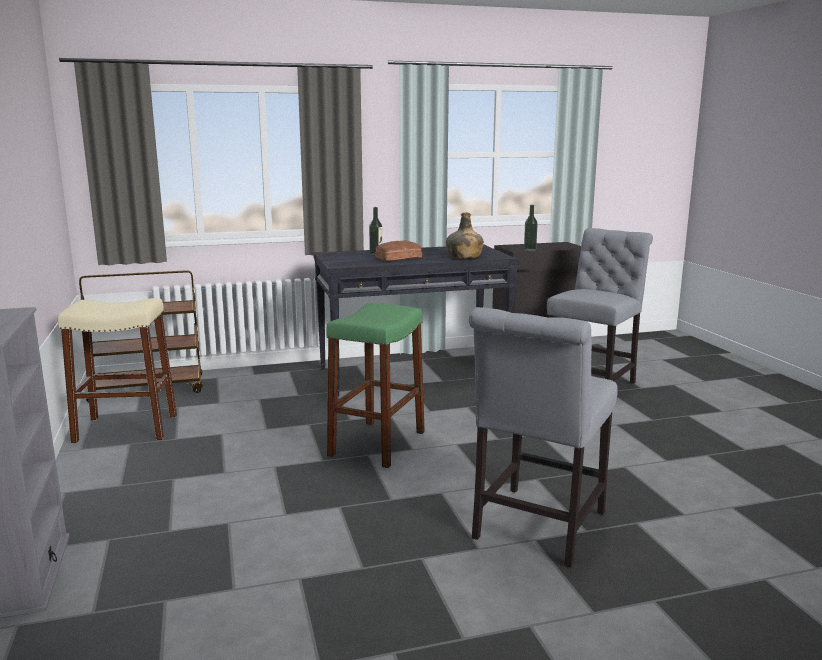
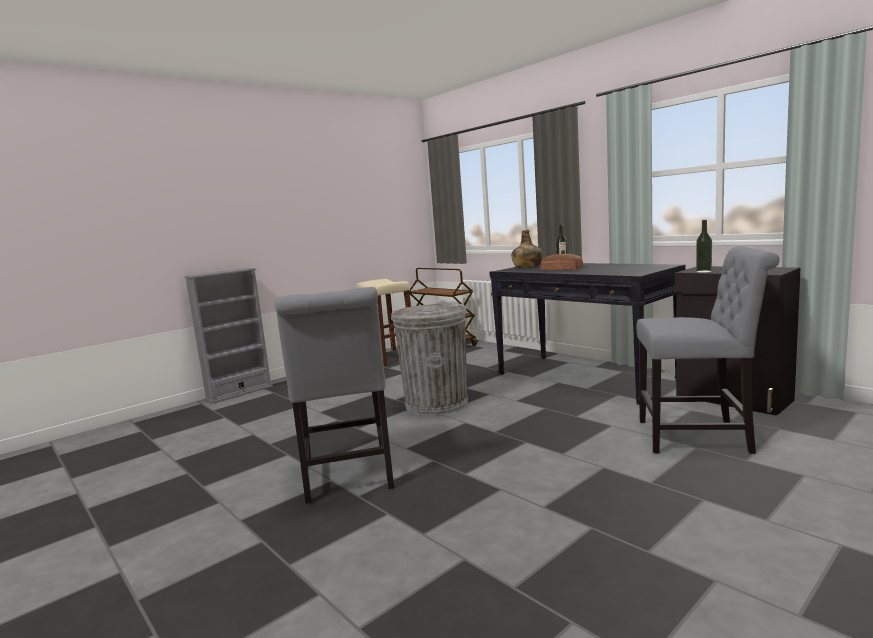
camera: 65 degrees right, 5 degrees down
(377, 444) = (436, 403): green stool -> grey trash can
(464, 257) = (605, 271): green bottle -> green bottle (527, 266)
(536, 529) = (348, 477): grey chair -> grey chair turned 105 degrees counterclockwise

